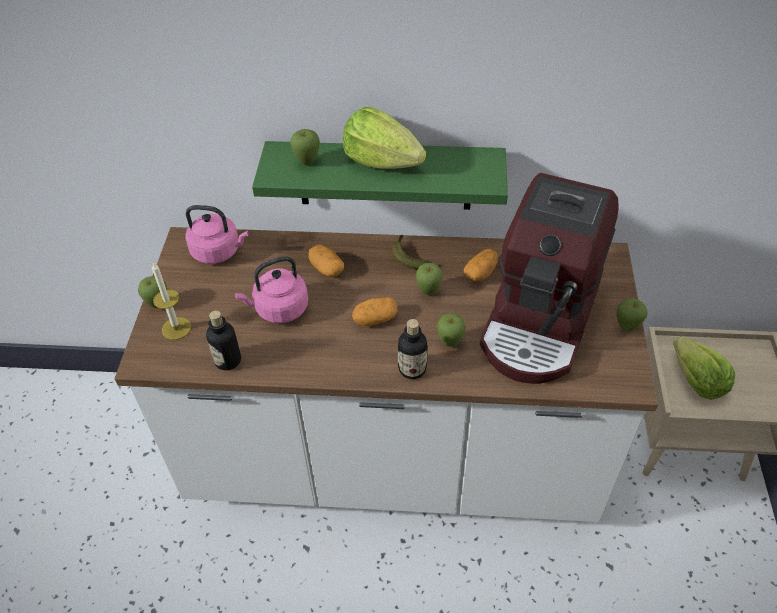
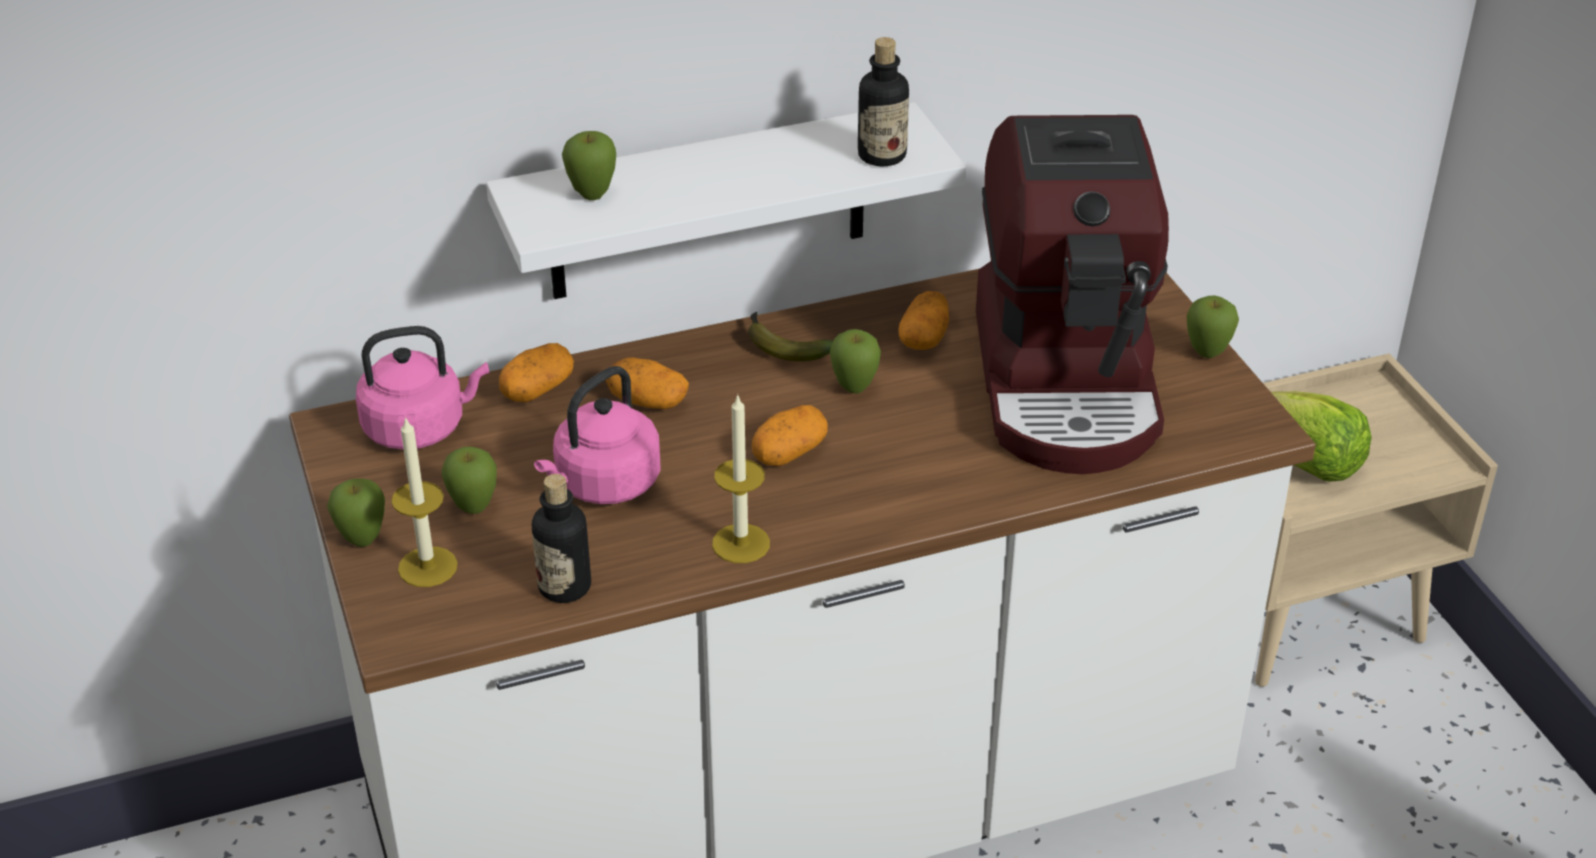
camera: 25 degrees left, 10 degrees down
(281, 247) = (537, 390): none -> potato
(321, 364) = (741, 543): none -> candle
(382, 161) = (723, 165): lettuce -> none
(385, 175) = (708, 203): green shelf -> white shelf
(412, 369) = (902, 506): bottle -> bottle (882, 155)
(450, 343) = (941, 452): apple -> apple (474, 509)

